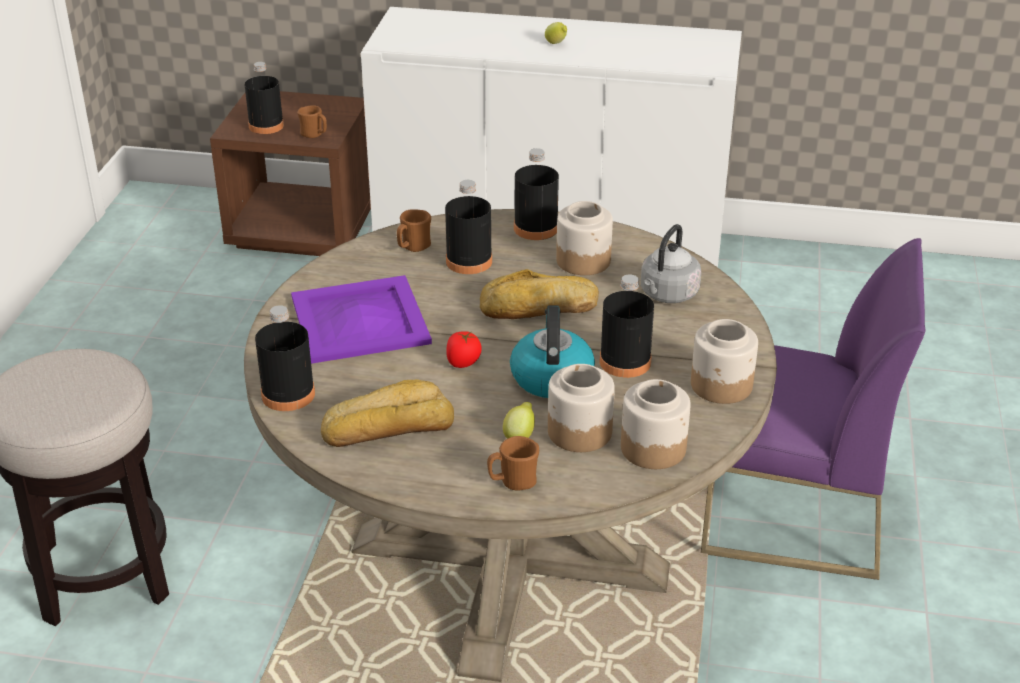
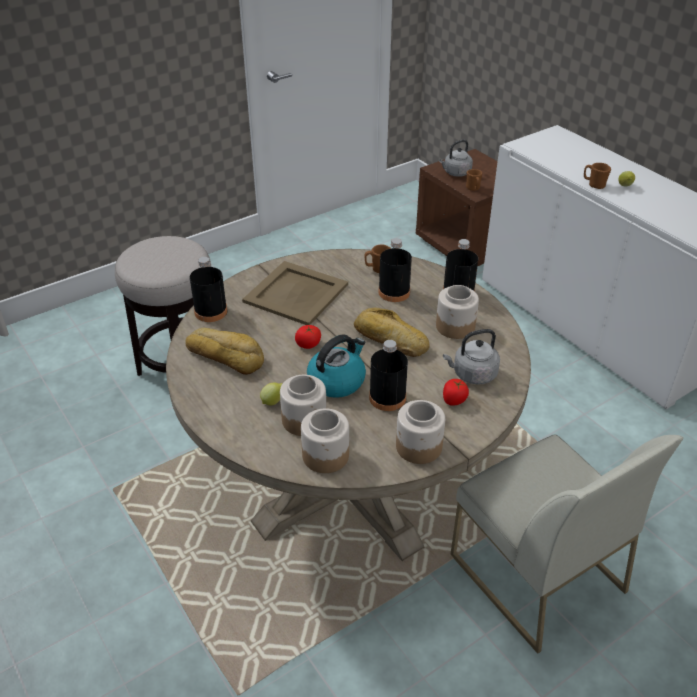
camera: 45 degrees right, 5 degrees up
(266, 126) = (456, 173): black bottle -> grey kettle
(359, 321) = (295, 293): purple tray -> beige tray
(513, 482) = (234, 423): brown mug -> brown mug (594, 185)
(687, 327) = (454, 400): none -> tomato
(790, 513) = (535, 572): purple chair -> white chair

